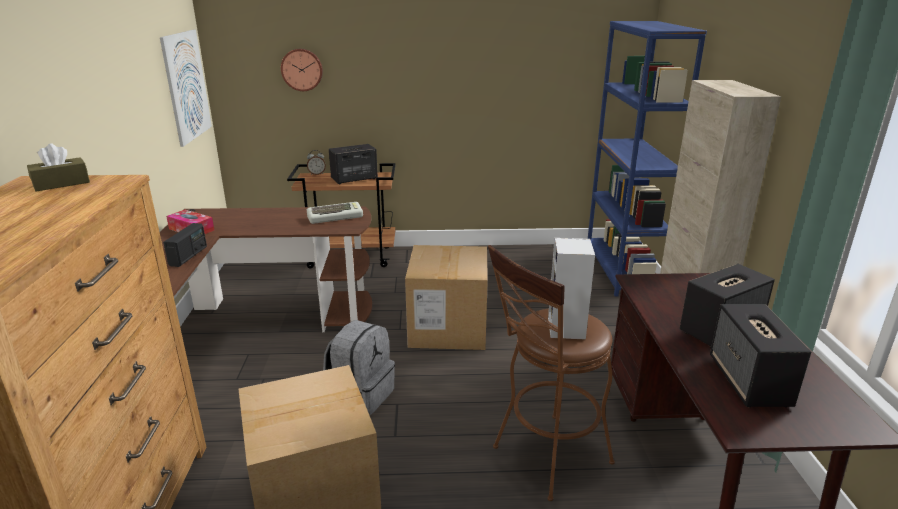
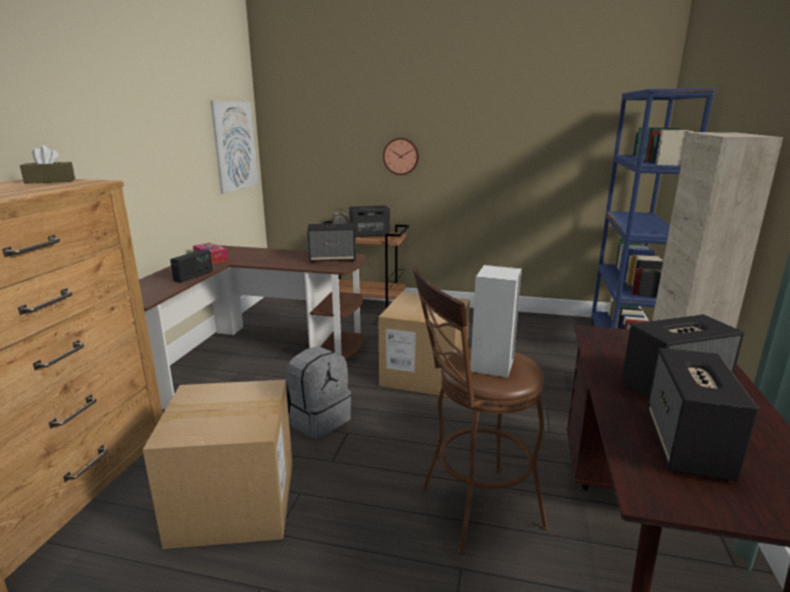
camera: 15 degrees right, 5 degrees down
(302, 69) = (334, 138): wall clock -> wall clock (401, 156)
(335, 216) = (333, 259): keyboard -> speaker

